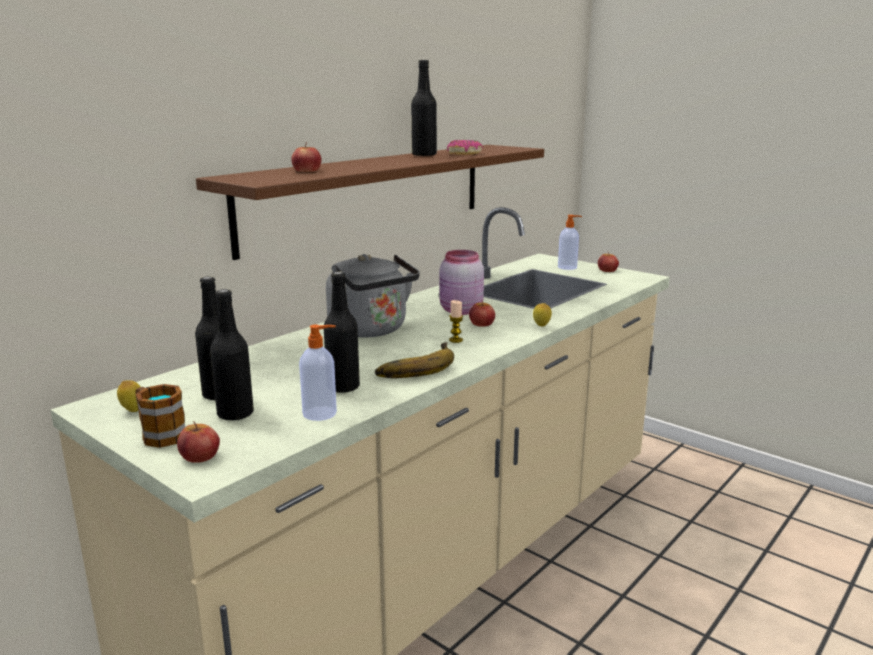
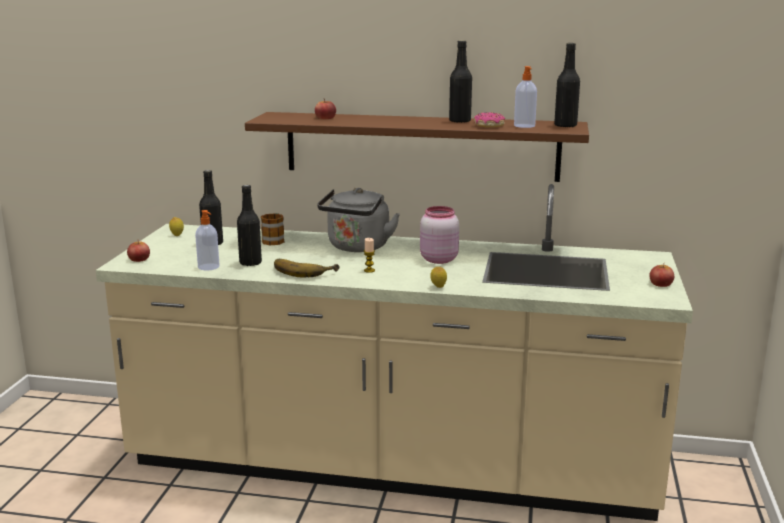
camera: 60 degrees right, 0 degrees up
(159, 434) = (156, 246): mug -> mug (274, 240)
(235, 414) = (191, 252): black bottle -> black bottle (565, 126)
(481, 323) = (417, 270): apple -> none
(568, 267) = (638, 269): soap dispenser -> soap dispenser (524, 126)

